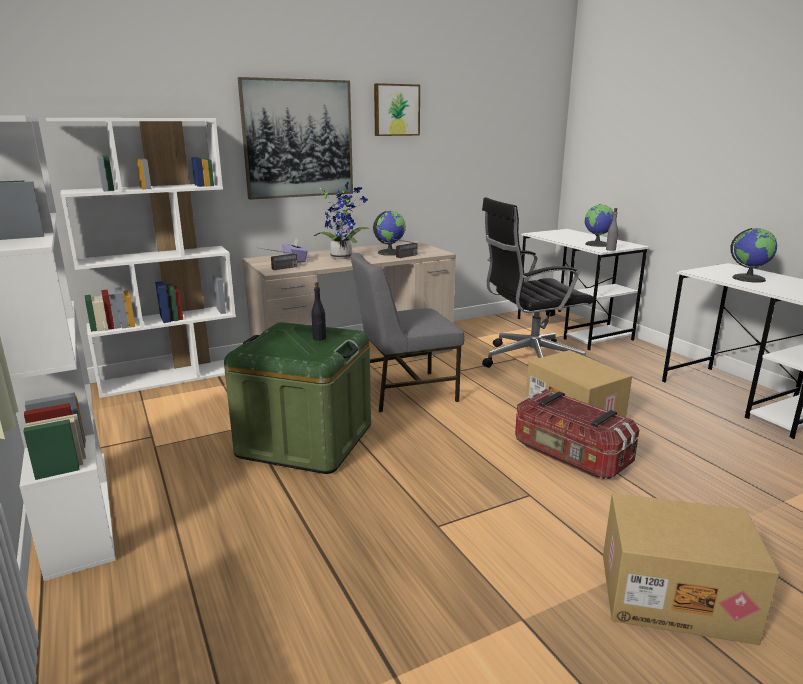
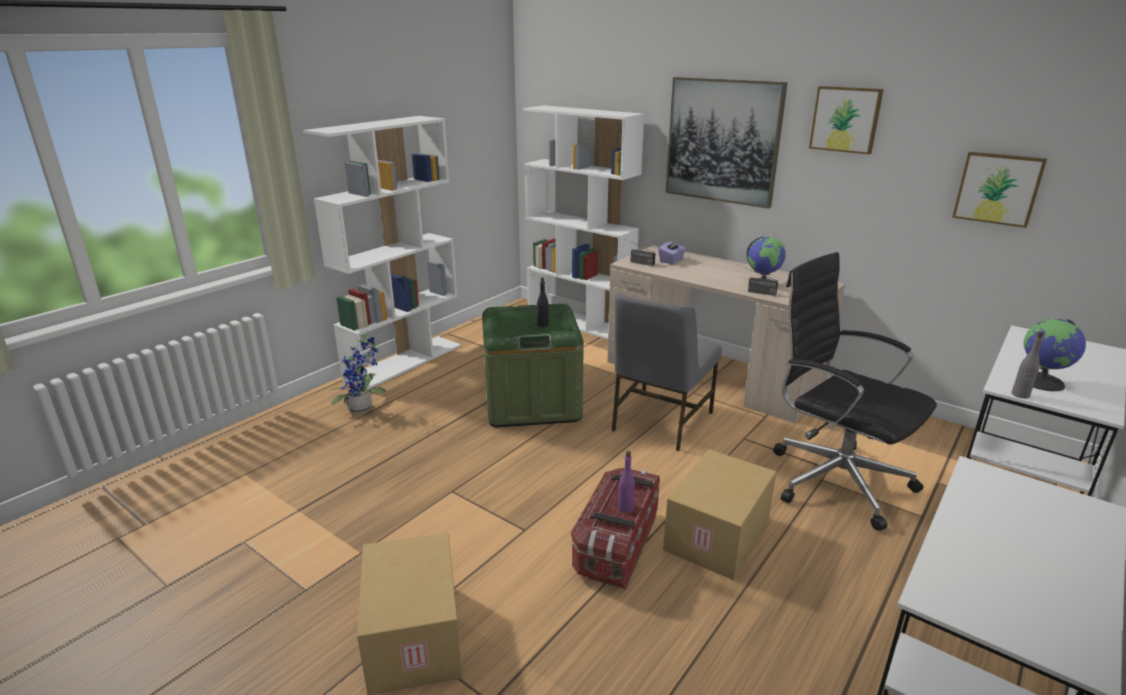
camera: 65 degrees right, 5 degrees up
(343, 257) = (712, 271): potted plant -> potted plant (363, 409)
(405, 392) = (660, 421): grey chair -> grey chair turned 105 degrees counterclockwise
(489, 149) = (998, 188): none -> picture
(583, 412) = (625, 508): none -> purple bottle
(748, 278) = (1014, 525): globe -> none

